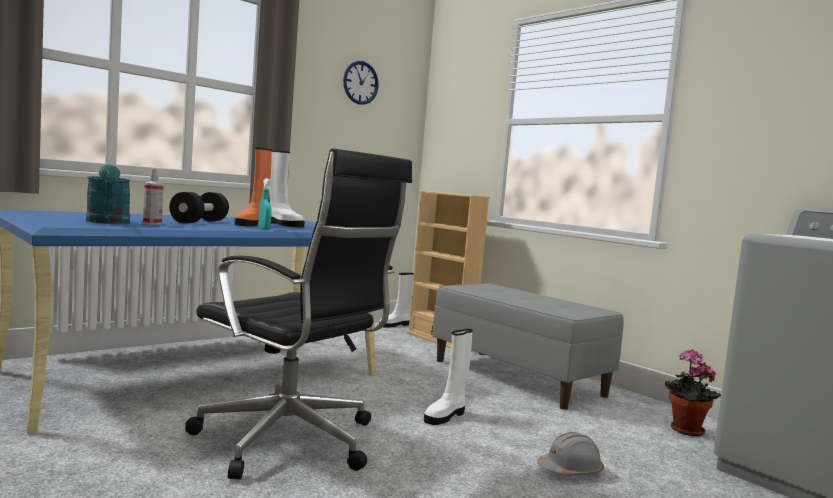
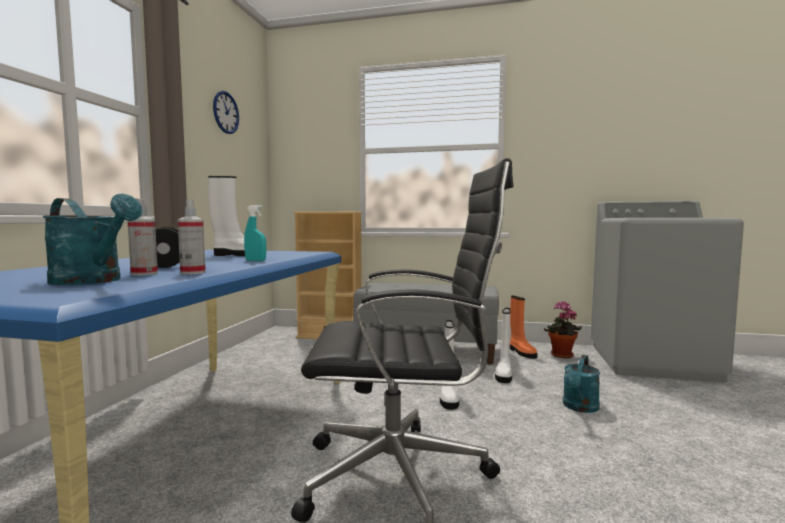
camera: 35 degrees left, 0 degrees up
(177, 227) = (193, 273): none -> spray bottle
(252, 224) = (221, 259): orange boot -> orange boot (521, 352)
(395, 325) = (275, 333): white boot -> white boot (504, 374)
(570, 470) = (579, 408): grey hard hat -> turquoise watering can

